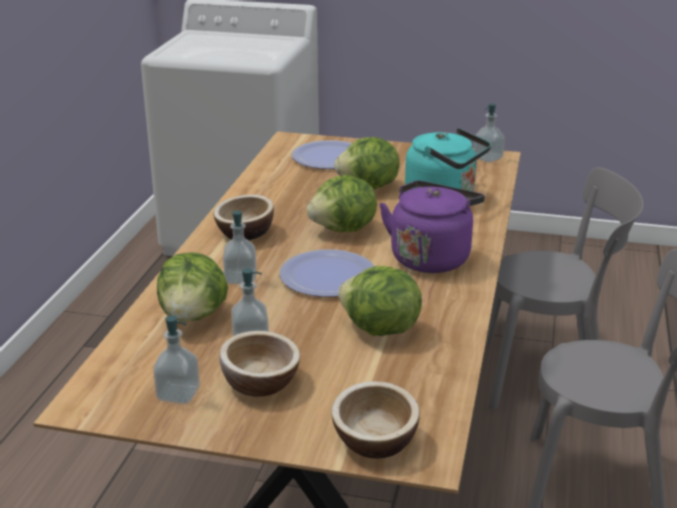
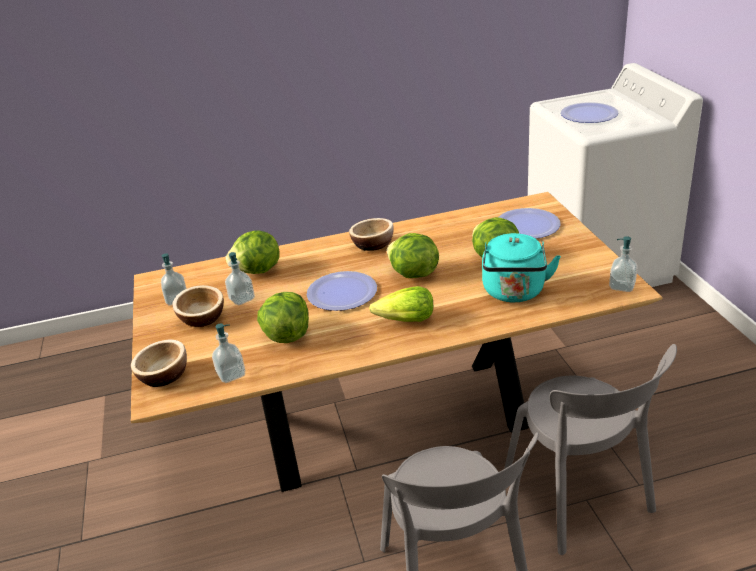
camera: 65 degrees right, 5 degrees up
(226, 50) = (589, 114): none -> plate
(240, 278) = (313, 267): soap dispenser -> soap dispenser (231, 374)
(431, 257) = (406, 320): purple kettle -> lettuce

